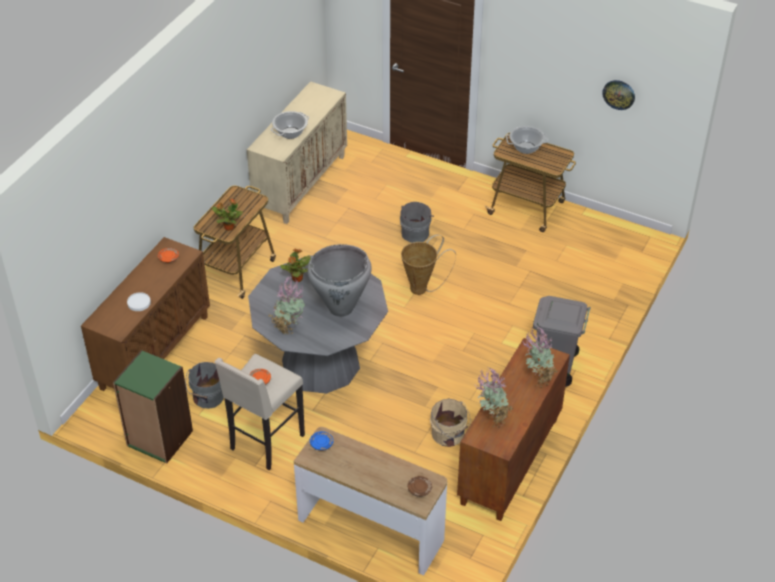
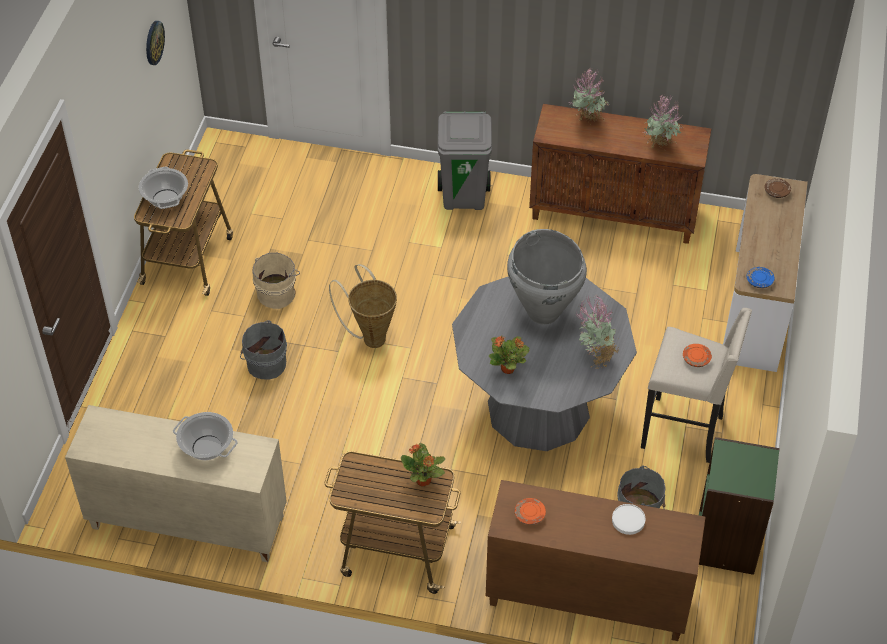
camera: 105 degrees left, 5 degrees up
(449, 435) = (599, 269): beige bucket -> beige bucket (277, 293)

